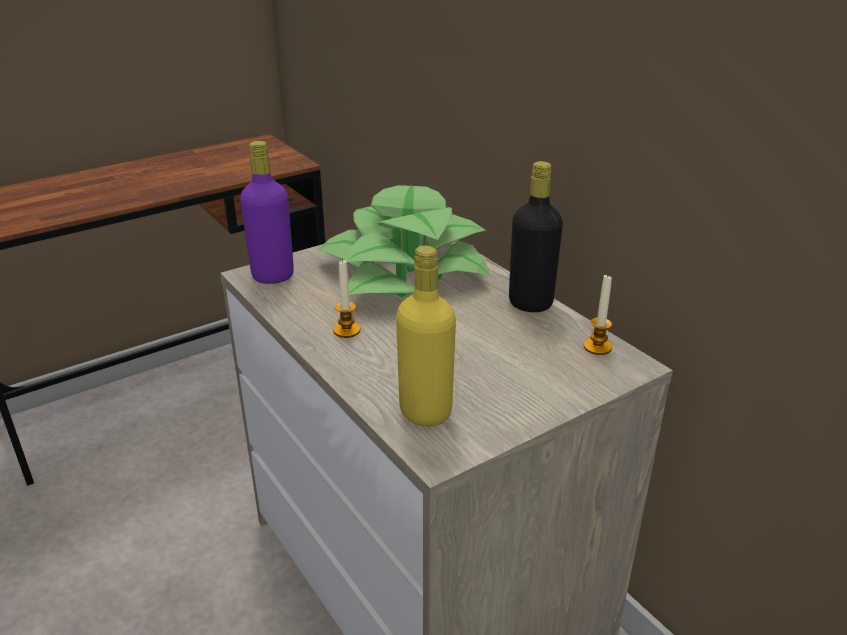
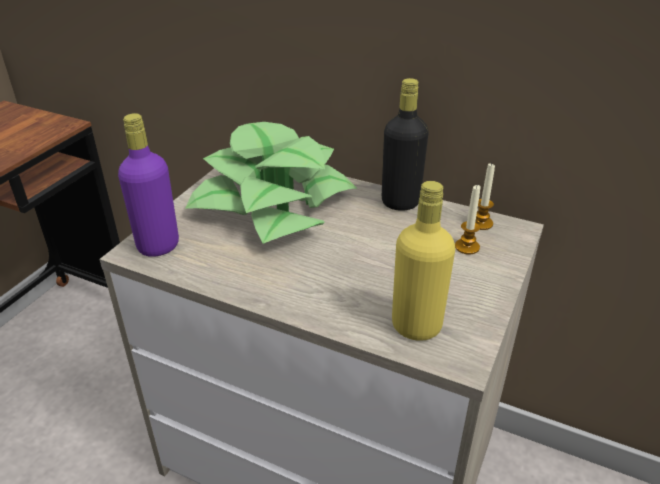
camera: 30 degrees left, 5 degrees up
(346, 330) = (280, 276): candle -> candle (467, 247)

